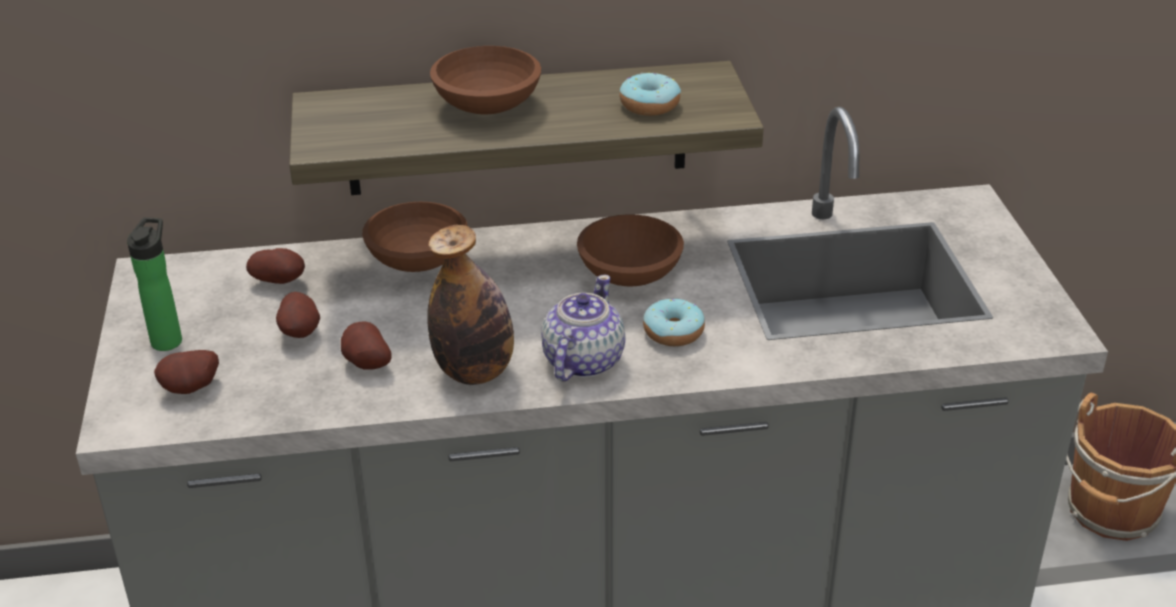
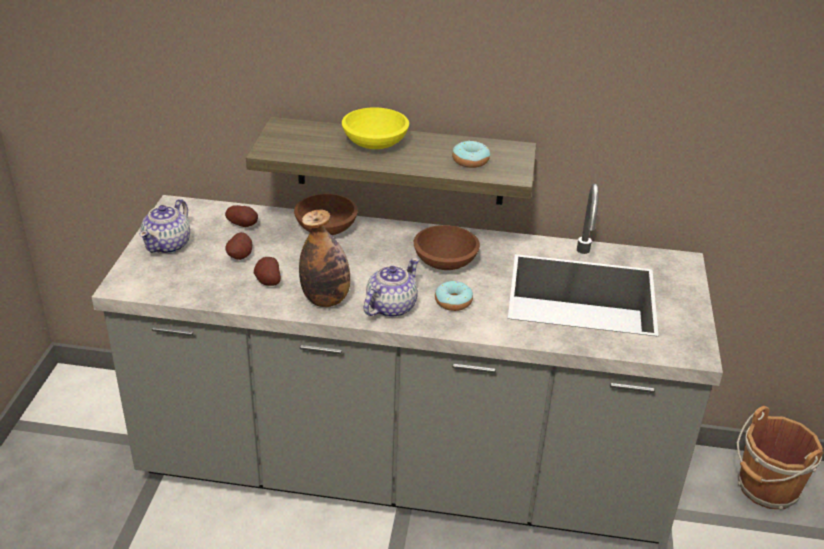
camera: 15 degrees right, 0 degrees up
(168, 339) = (168, 245): bottle -> teapot
(192, 389) = (167, 275): potato -> none
(485, 105) = (374, 143): brown bowl -> yellow bowl

